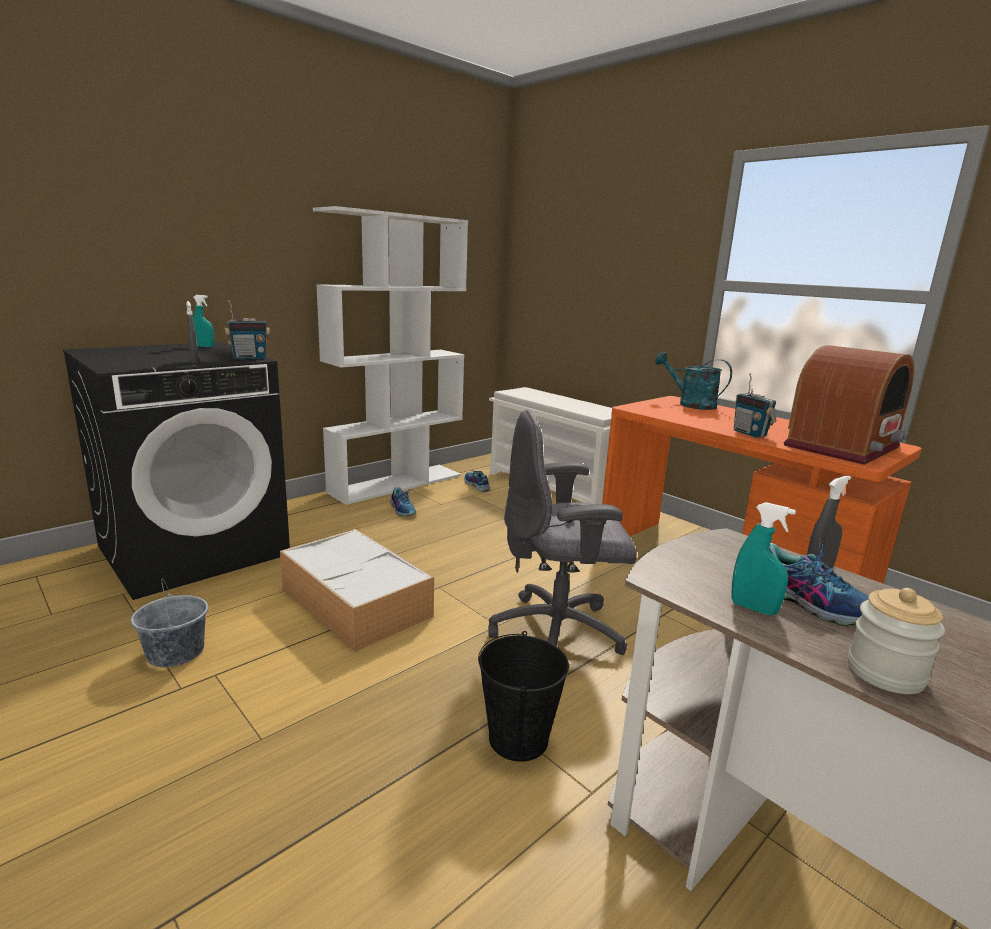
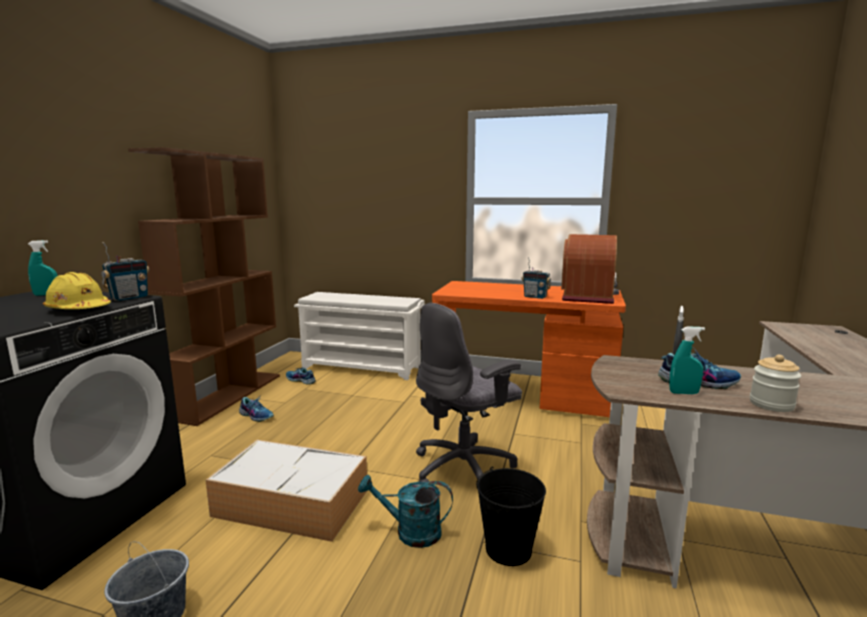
camera: 30 degrees left, 5 degrees down
(194, 362) = (79, 309): grey spray bottle -> yellow hard hat
(396, 483) = (228, 395): white bookcase -> brown bookcase
(690, 404) = (473, 284): turquoise watering can -> turquoise watering can (410, 532)

